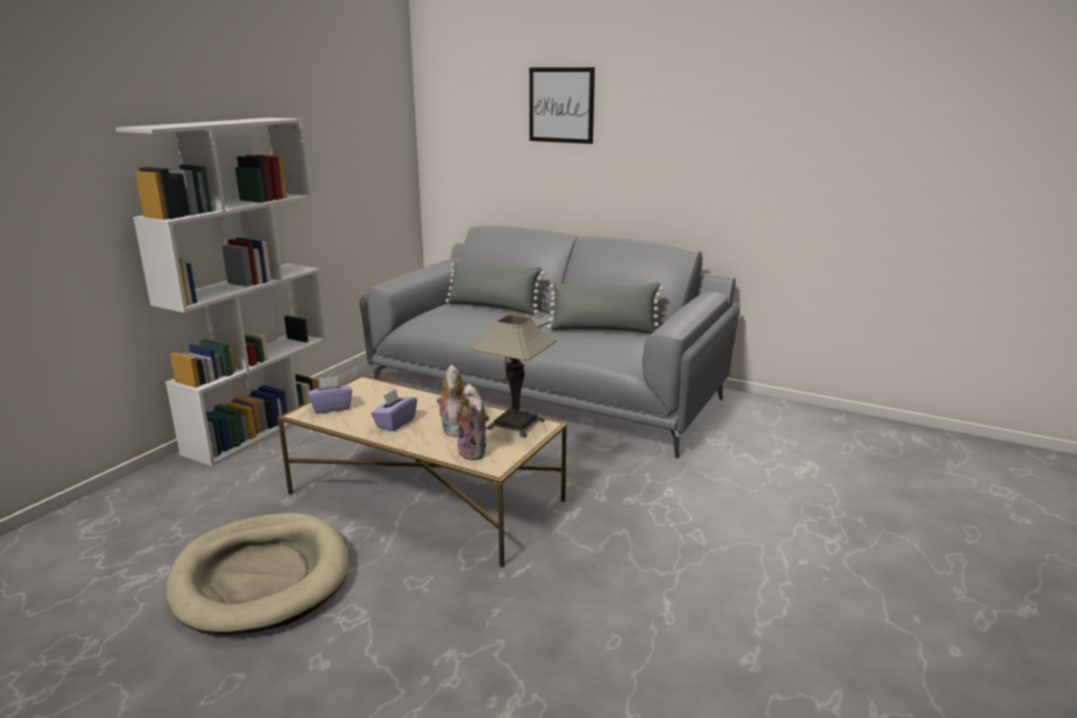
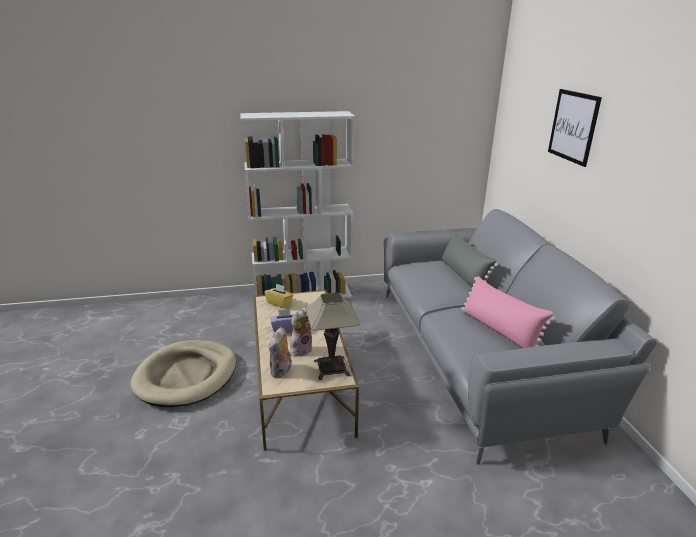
camera: 50 degrees right, 5 degrees up
(331, 407) = (279, 303): purple tissue box -> yellow tissue box
(603, 330) = (499, 330): grey pillow -> pink pillow

